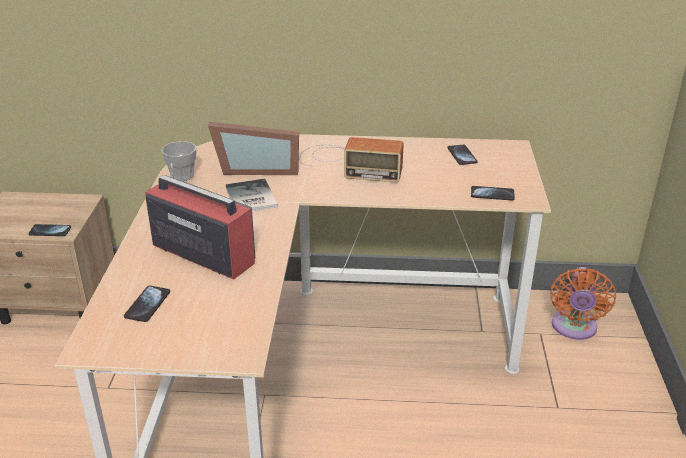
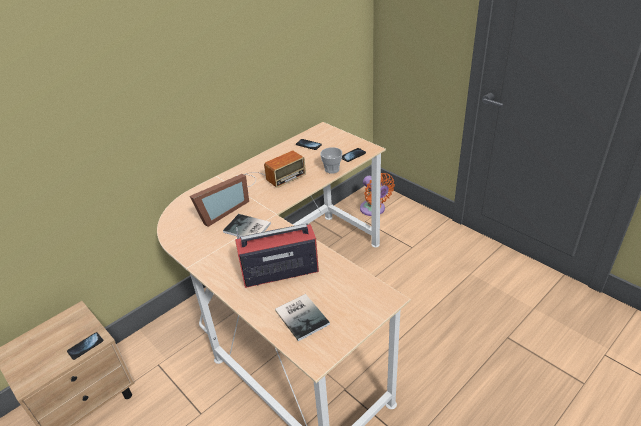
camera: 45 degrees left, 5 degrees up
(147, 305) = (302, 316): phone -> book
(182, 175) = (184, 243): cup -> cup (332, 169)

